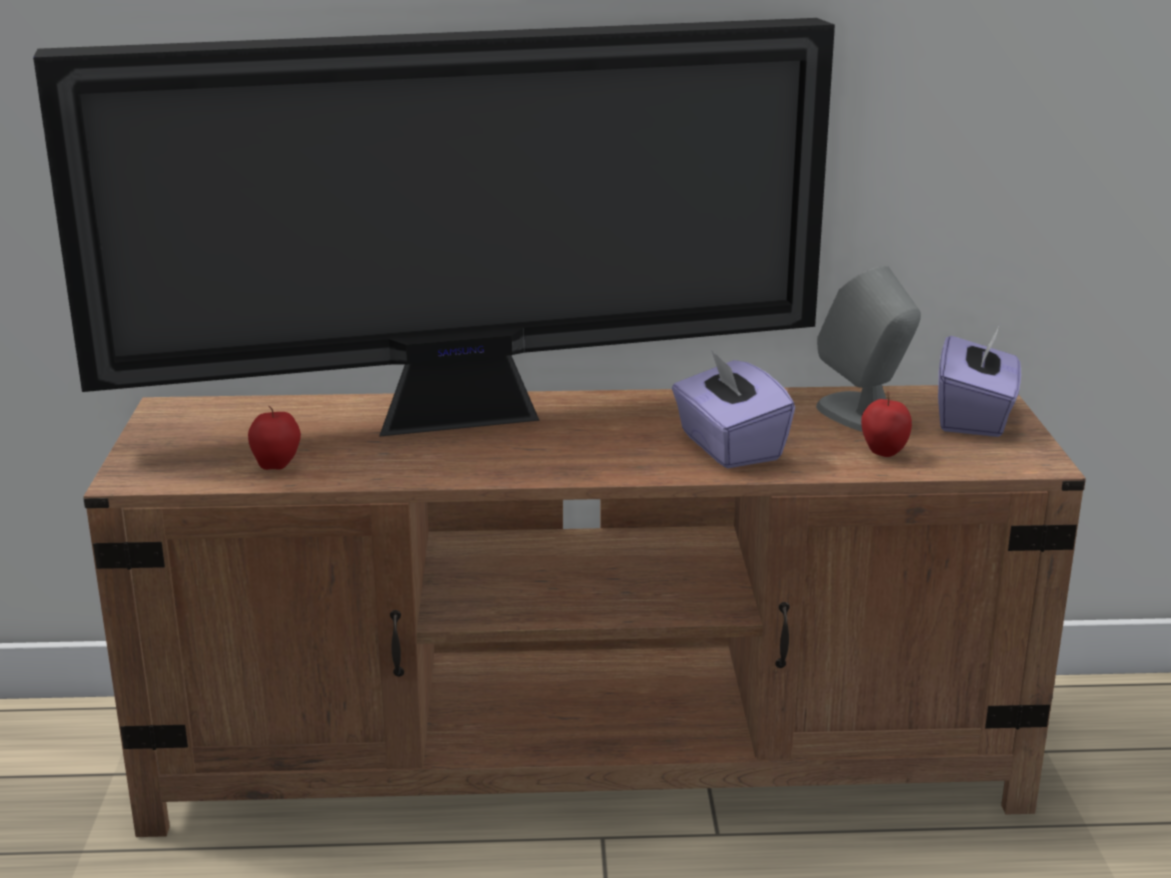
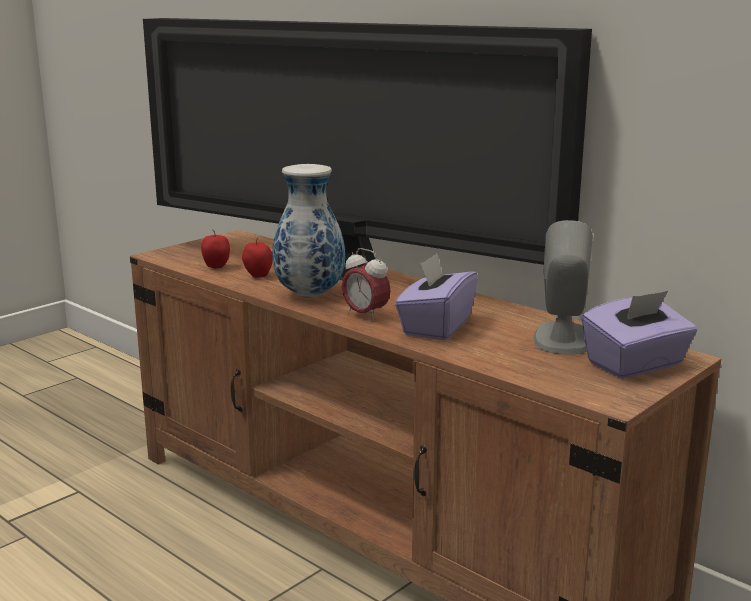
camera: 45 degrees right, 5 degrees down
(498, 460) = (308, 294): none -> vase
(628, 462) = (365, 315): none -> alarm clock
(883, 453) = (518, 360): apple -> apple (258, 276)

